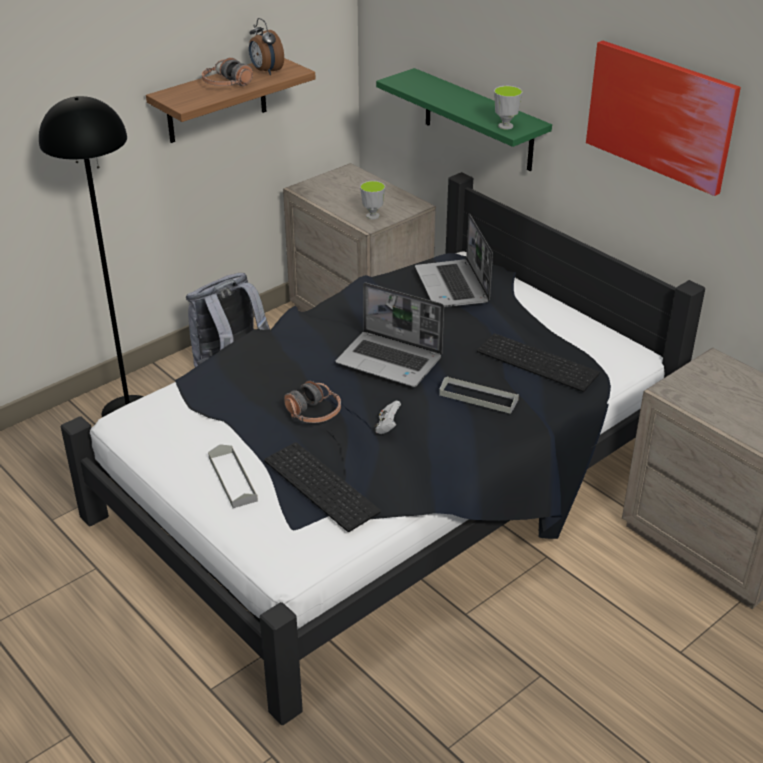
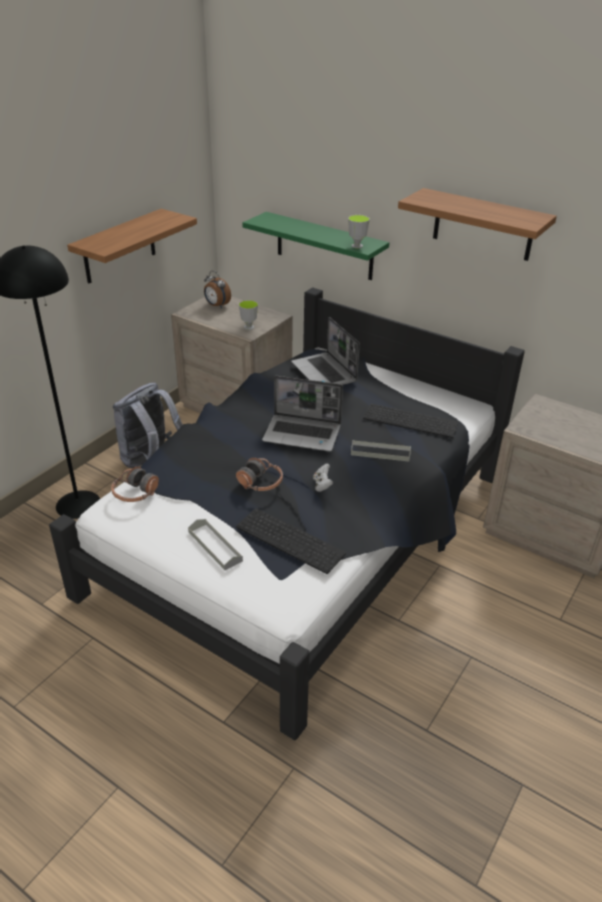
camera: 15 degrees left, 0 degrees up
(227, 85) = (131, 232): headphones -> headphones (135, 493)
(266, 71) = (157, 220): alarm clock -> alarm clock (216, 306)
(660, 115) = (483, 225): picture -> shelf

